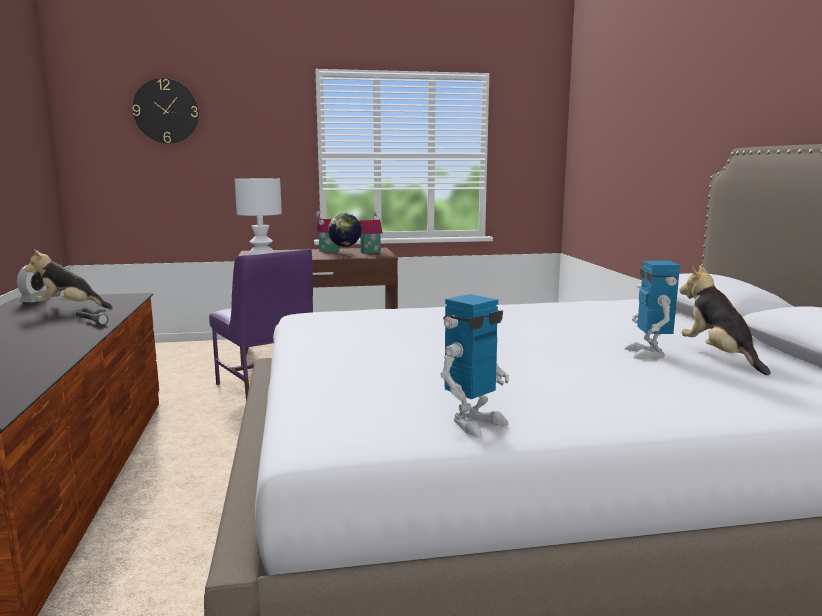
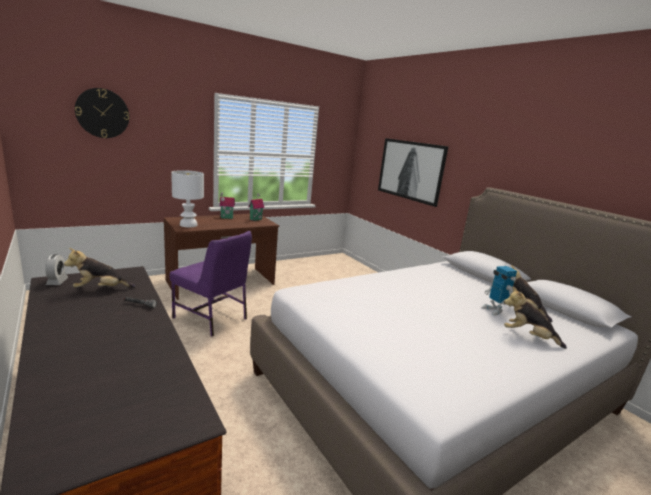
camera: 25 degrees left, 5 degrees up
(345, 255) = (244, 223): globe -> none
(474, 423) = (489, 379): toy robot -> none
(636, 154) = (411, 170): none -> picture
(666, 387) = (528, 337): none -> plush toy

